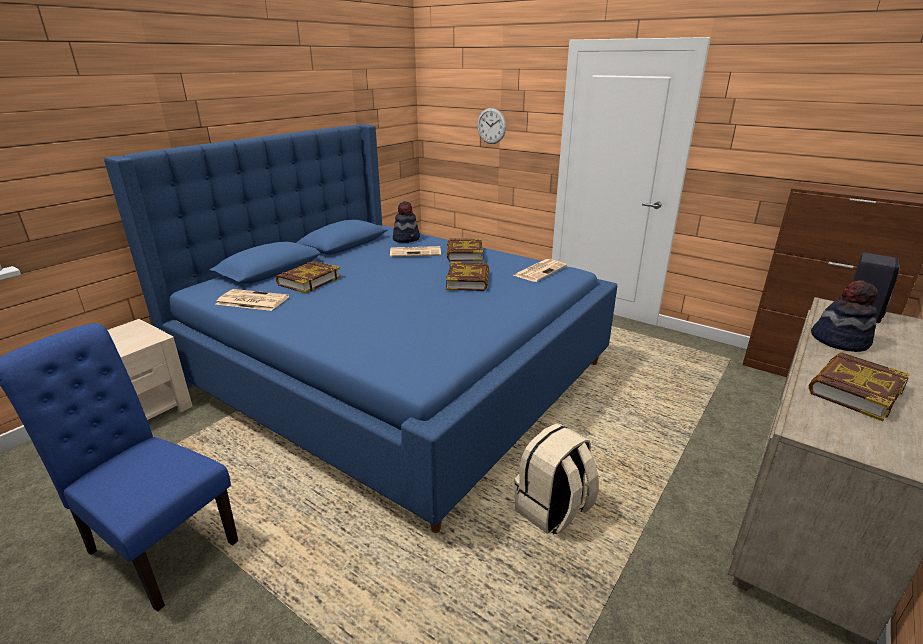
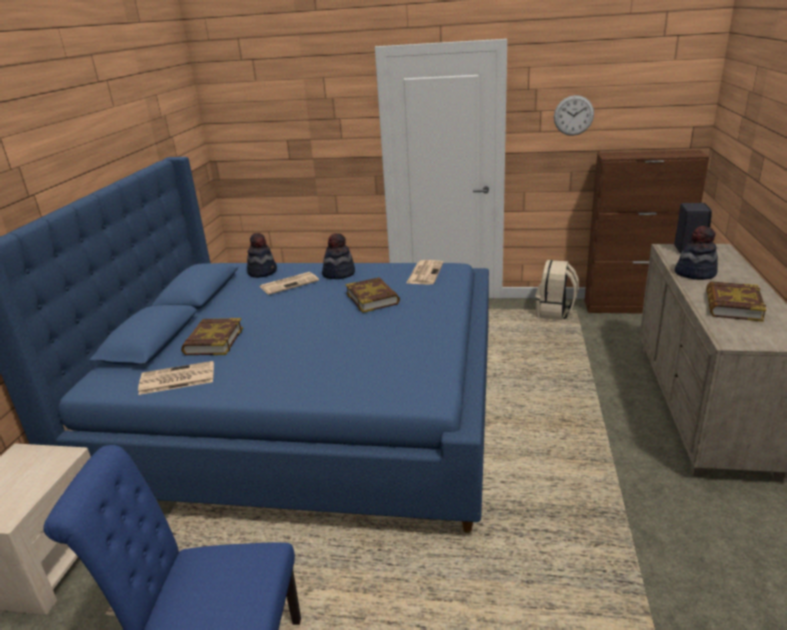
camera: 25 degrees left, 0 degrees up
(464, 254) = (339, 273): book -> hat
(491, 126) = (300, 137): wall clock -> wall clock (573, 115)
(553, 511) = (543, 476): beige backpack -> beige backpack (555, 312)

